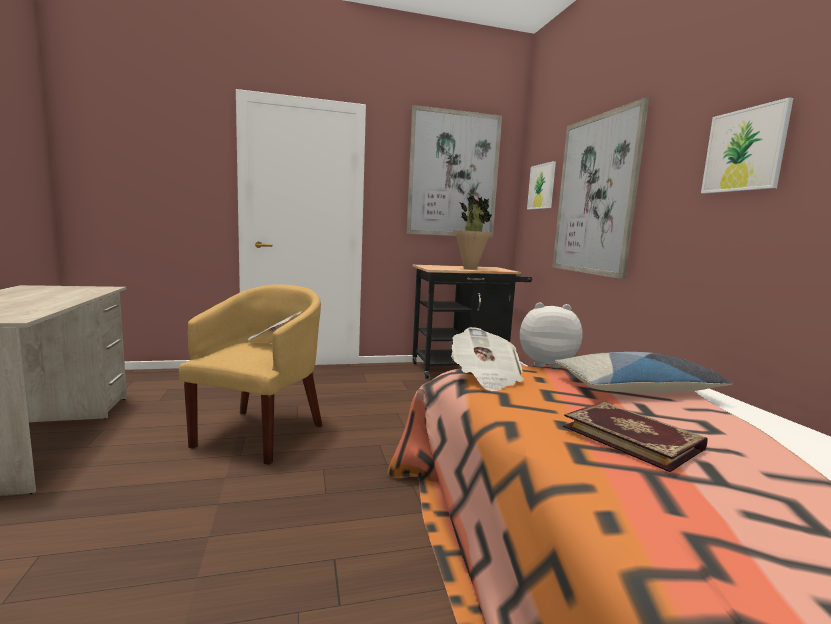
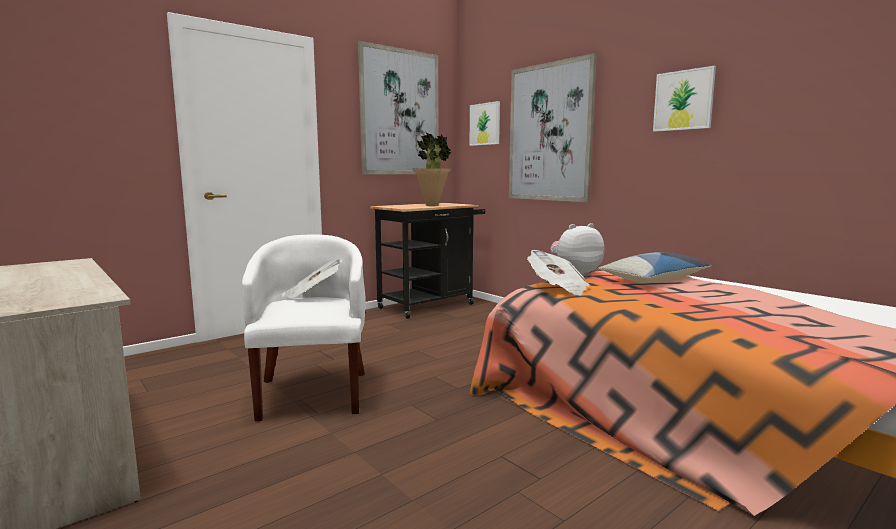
camera: 25 degrees left, 0 degrees up
(261, 433) = (312, 393): yellow armchair -> white armchair
(632, 437) = (701, 303): book -> none

